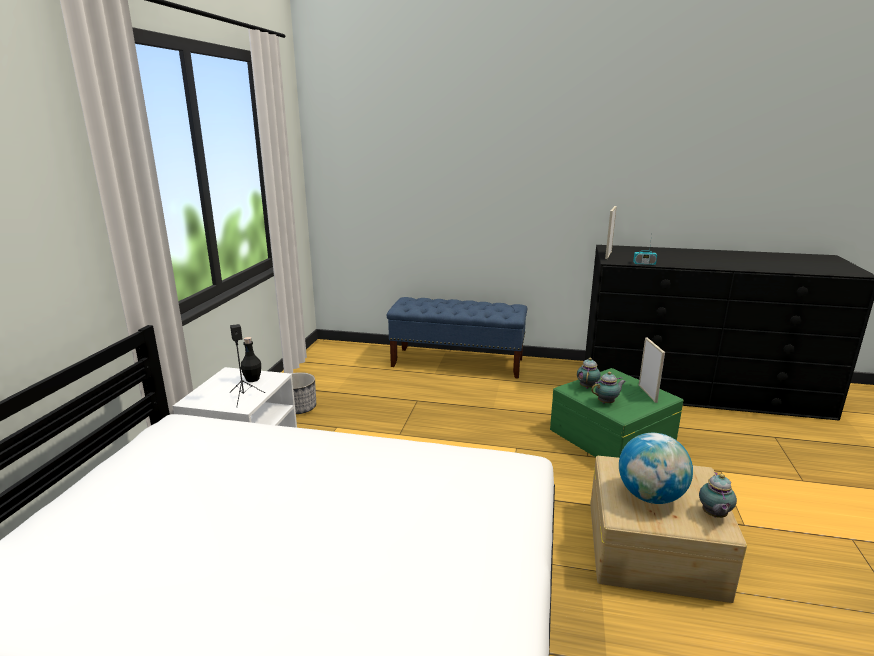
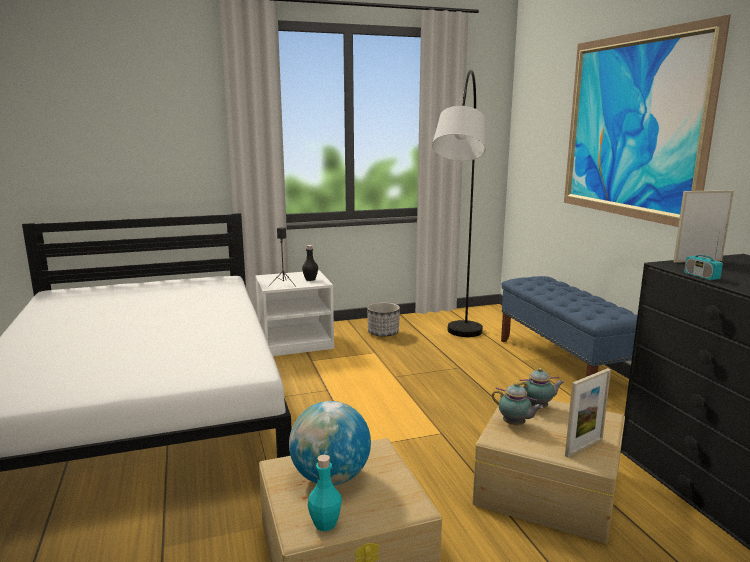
camera: 60 degrees right, 5 degrees down
(395, 393) = (457, 356): none -> grey floor lamp
(478, 160) = (631, 126): none -> picture
(611, 435) = (546, 486): green storage box -> beige storage box
(713, 515) = (325, 524): teapot -> turquoise bottle

